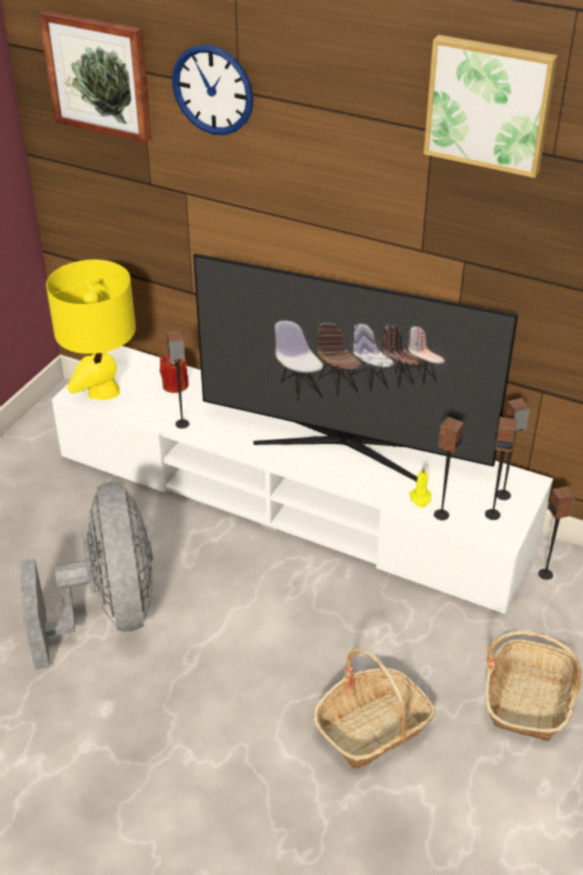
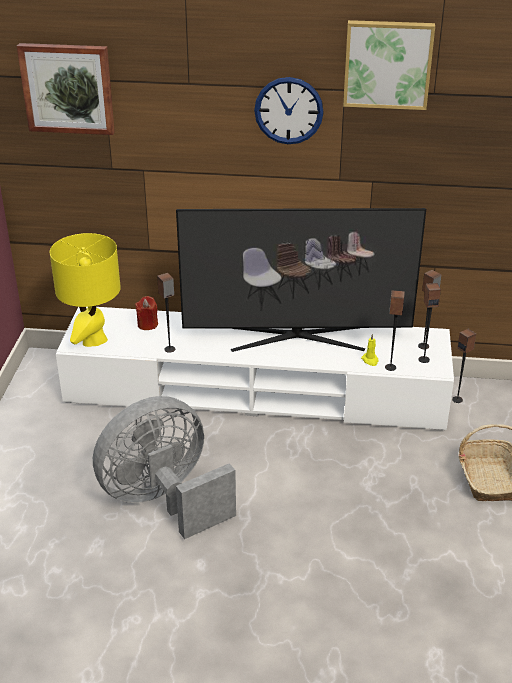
camera: 20 degrees left, 5 degrees down
(108, 613) = (164, 500): grey fan -> grey fan turned 90 degrees counterclockwise
(213, 90) = (168, 85): wall clock -> wall clock (288, 110)
(373, 728) = (398, 524): basket -> none

